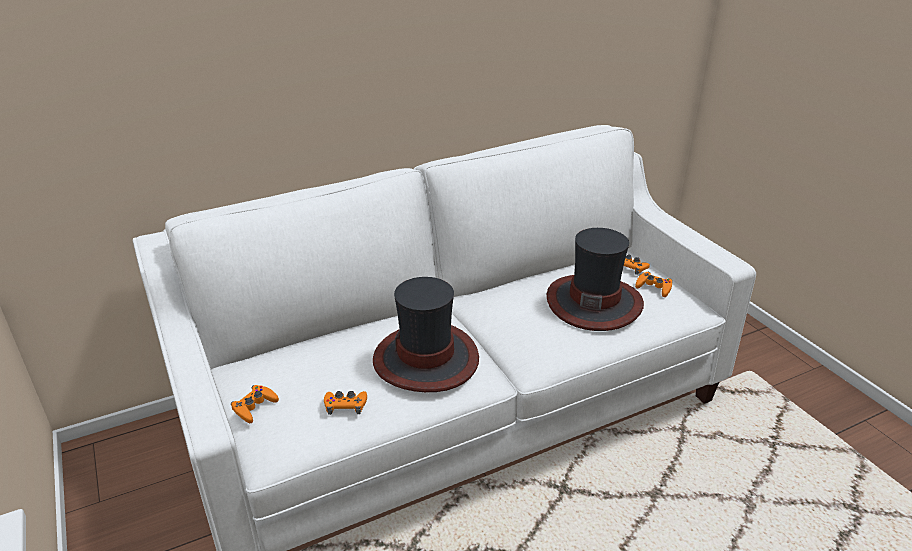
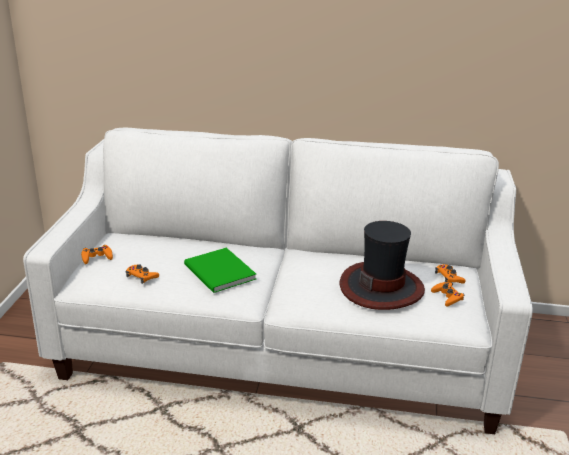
camera: 35 degrees right, 5 degrees down
(426, 359) = (219, 273): hat -> green book

